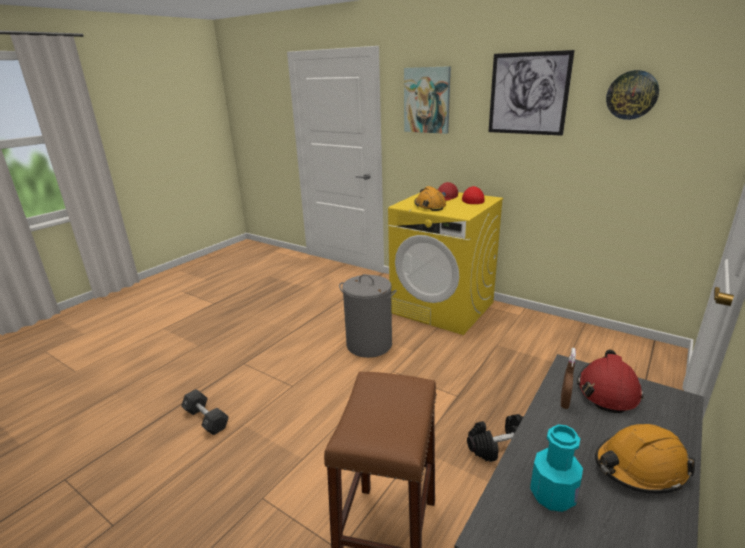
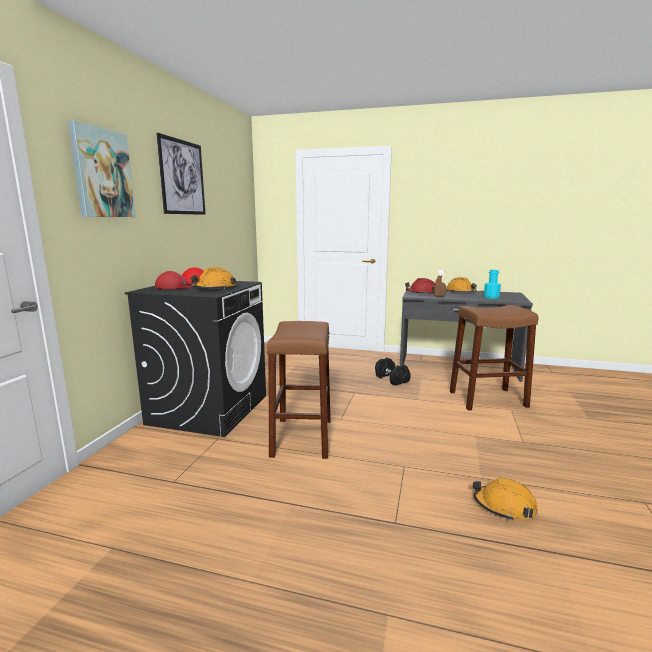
camera: 110 degrees left, 10 degrees down
(206, 419) = (504, 506): black dumbbell -> orange hard hat
(369, 345) = (302, 437): grey laundry basket -> brown stool
(443, 307) = (209, 409): yellow washing machine -> black washing machine
(632, 95) = (224, 185): wall clock -> none

